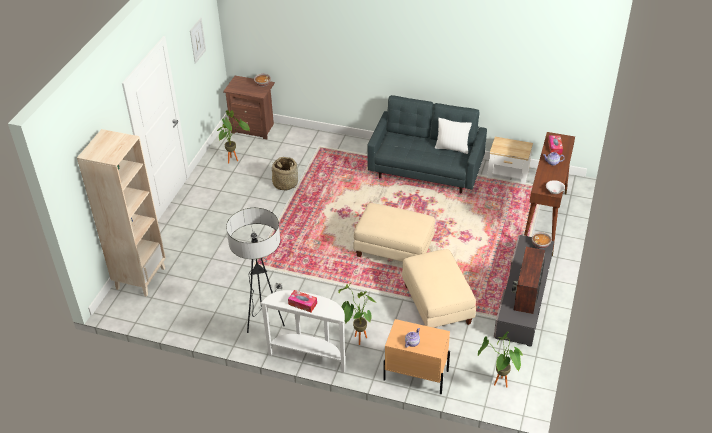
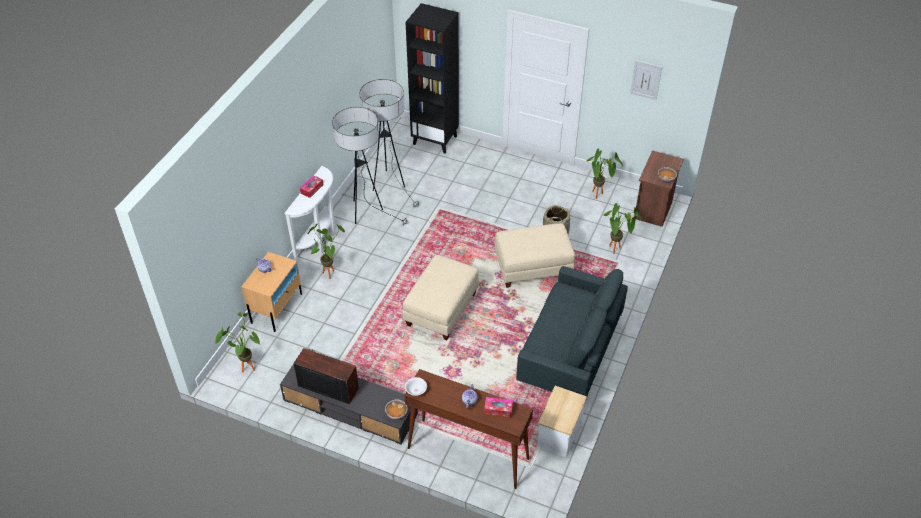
camera: 95 degrees right, 5 degrees up
(140, 278) = (435, 140): beige bookcase -> black bookcase
(218, 308) = (389, 186): none -> floor lamp
(306, 148) = (616, 251): none -> potted plant
(436, 304) = (358, 334): beige ottoman -> beige ottoman (533, 267)
(452, 148) = (563, 349): white pillow -> none

